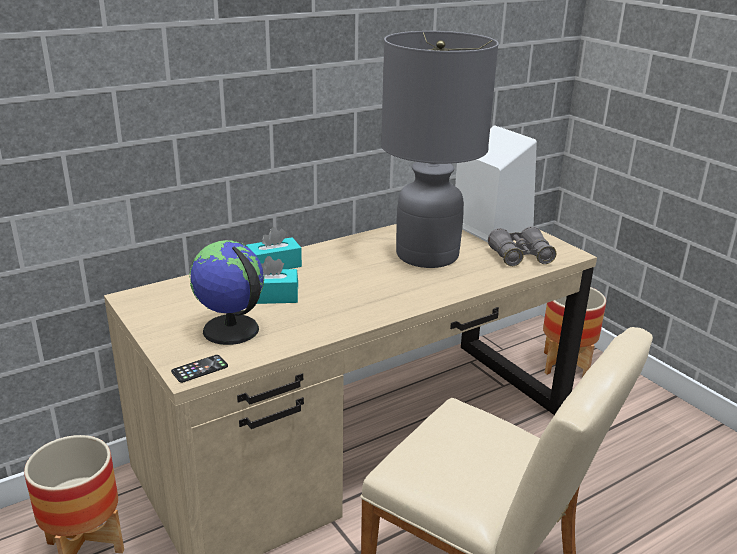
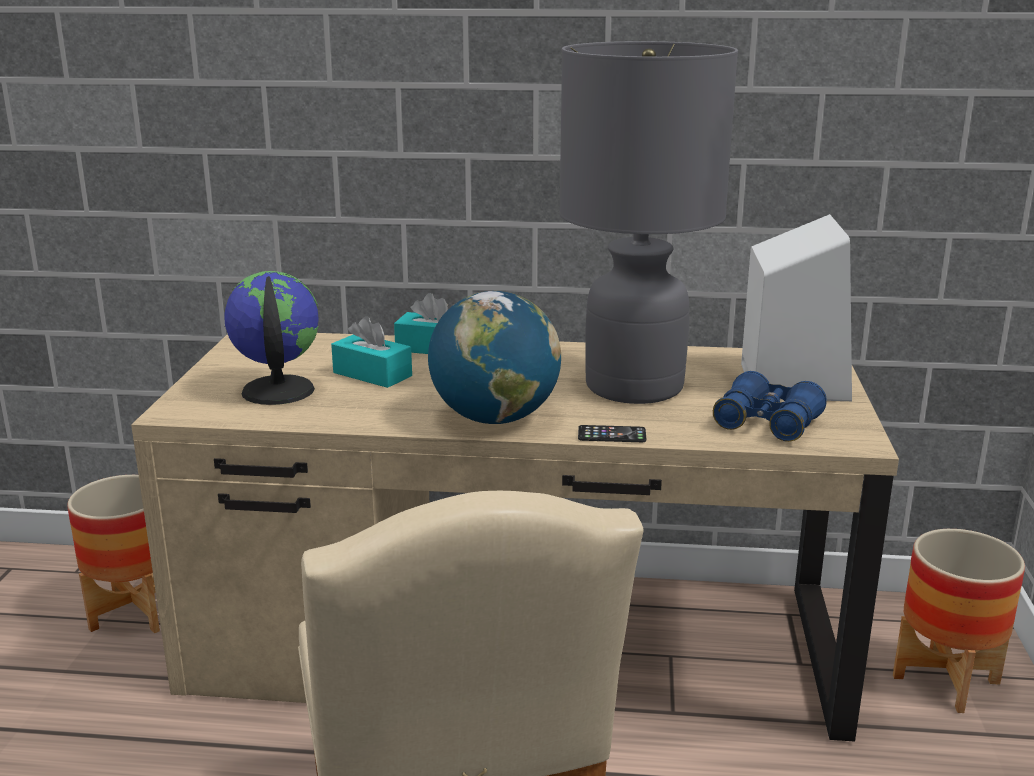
camera: 40 degrees right, 5 degrees down
(199, 369) = (188, 413): phone -> phone (611, 435)
(393, 301) = (494, 418): none -> globe
(520, 256) = (767, 424): grey binoculars -> blue binoculars

